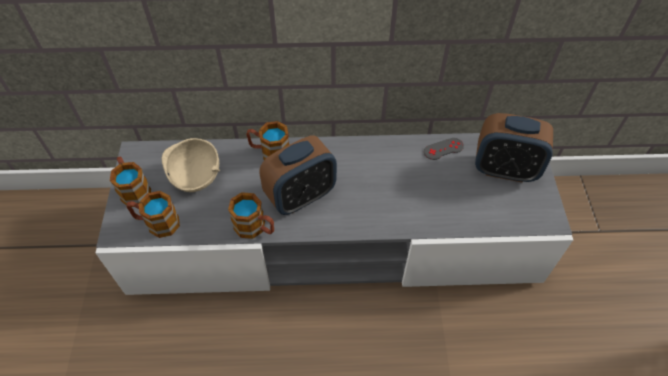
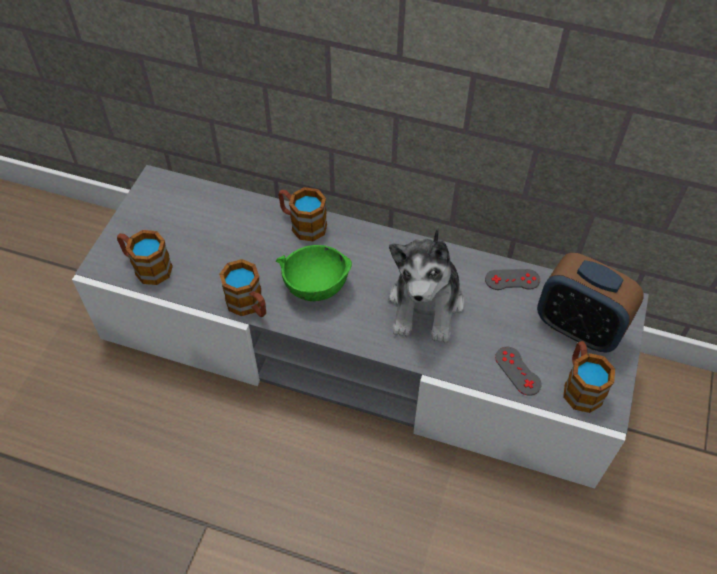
camera: 20 degrees right, 0 degrees up
(134, 189) = (137, 222): mug -> mug (580, 386)
(196, 178) = (209, 229): beige bowl -> none
(301, 196) = (315, 285): alarm clock -> green bowl
(390, 185) = (426, 304): none -> plush toy
(478, 214) = (518, 371): none -> grey game controller

